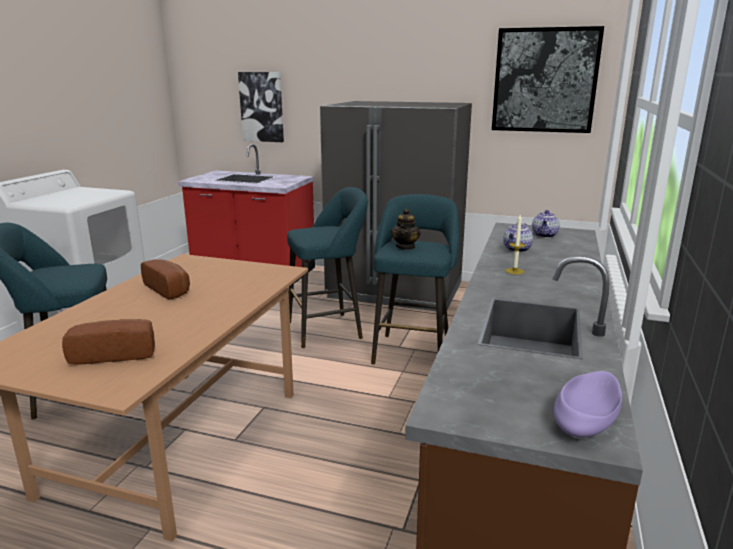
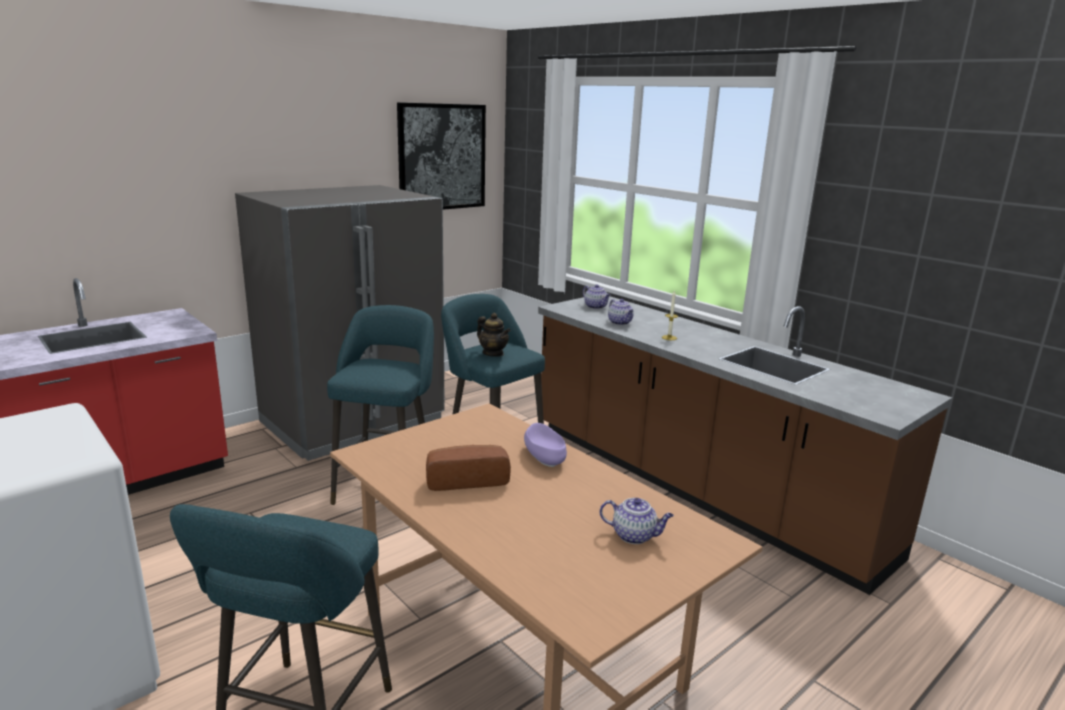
camera: 60 degrees left, 0 degrees up
(115, 354) = (635, 535): bread -> teapot
(262, 107) = (64, 214): picture -> none
(585, 421) = (904, 392): purple bowl -> purple bowl (544, 456)

